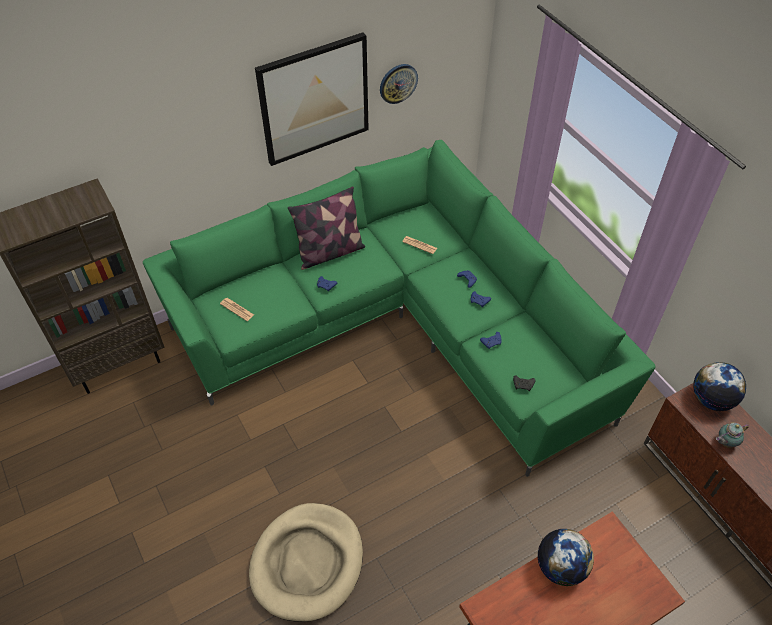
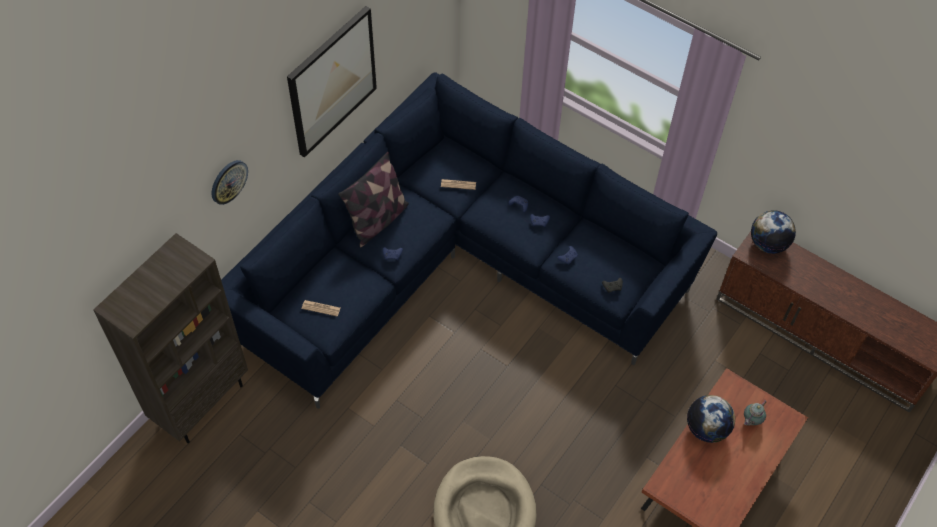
camera: 25 degrees left, 5 degrees up
(398, 83) = (394, 35): wall clock -> wall clock (228, 181)
(400, 326) = (457, 267): green sofa -> blue sofa
(725, 442) = (792, 277): teapot -> teapot (751, 420)

